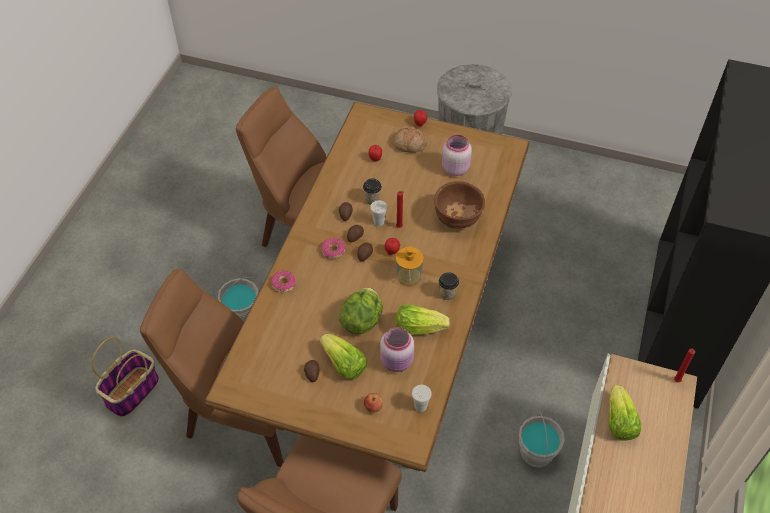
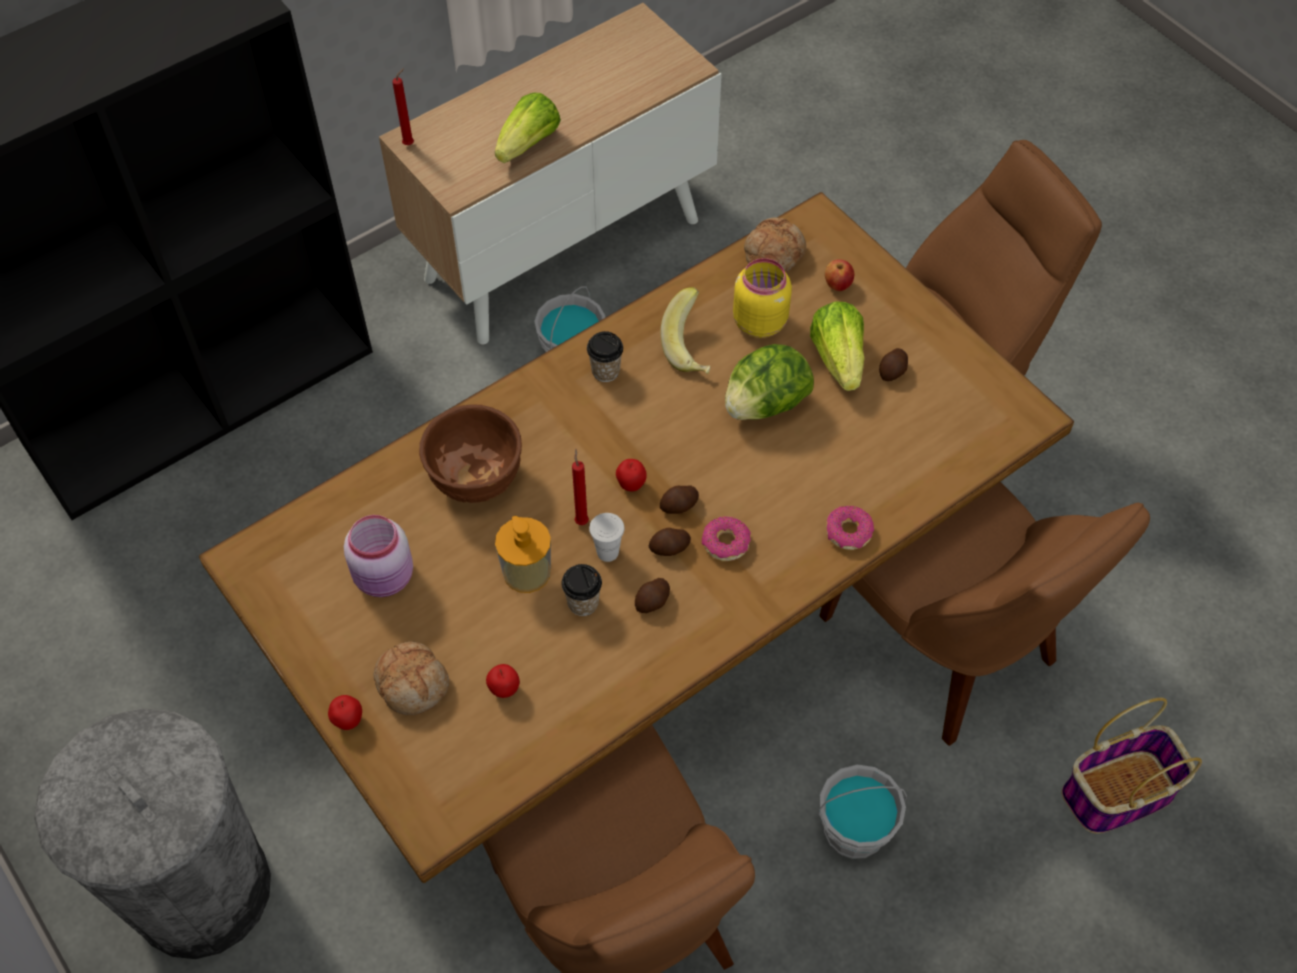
camera: 145 degrees left, 5 degrees up
(397, 362) = (759, 321): pink jar -> yellow jar
(408, 276) = (639, 430): soap dispenser -> soap dispenser (526, 572)
(418, 328) = (692, 347): lettuce -> banana
(420, 406) = (773, 253): white cup -> bread

